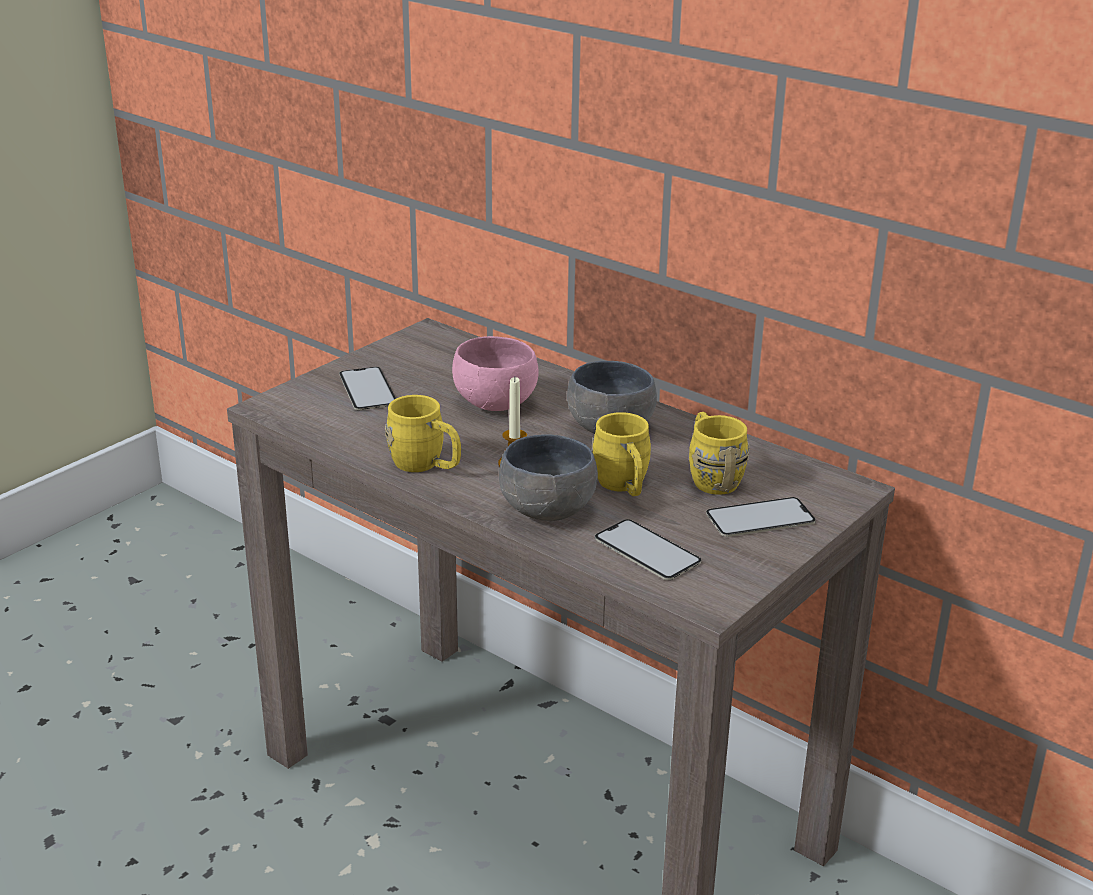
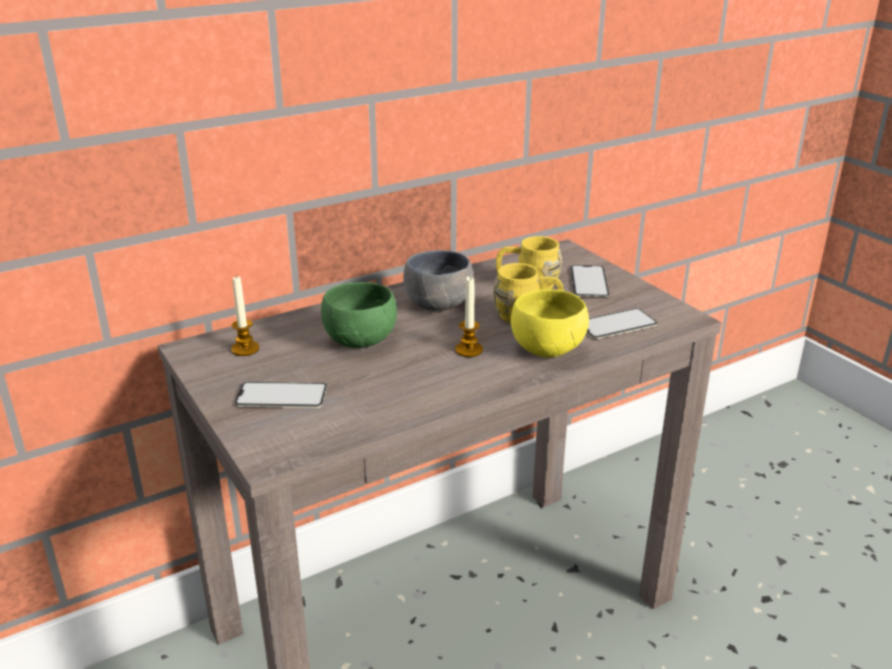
camera: 70 degrees left, 0 degrees up
(426, 466) = (448, 388): yellow mug -> none
(442, 354) = (245, 349): none -> candle
(498, 403) = (360, 339): pink bowl -> green bowl
(550, 509) = (545, 348): grey bowl -> yellow bowl

